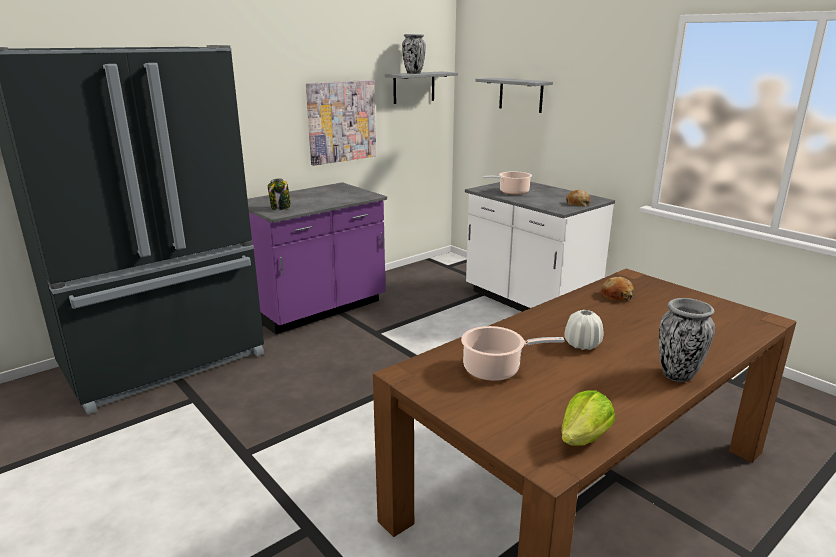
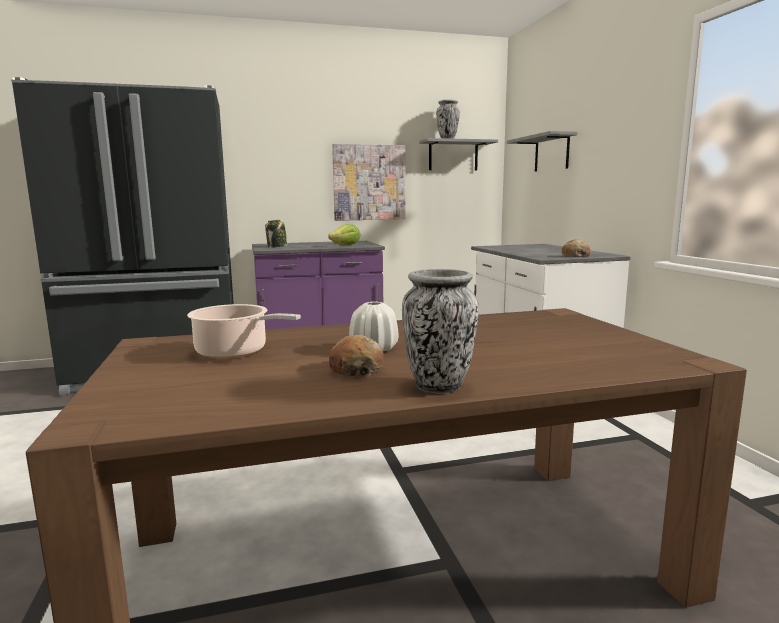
camera: 25 degrees right, 10 degrees down
(512, 192) = (516, 248): cooking pot -> none
(584, 438) = (188, 413): lettuce -> lettuce (346, 245)
(617, 296) = (505, 323): bread -> bread (356, 369)

